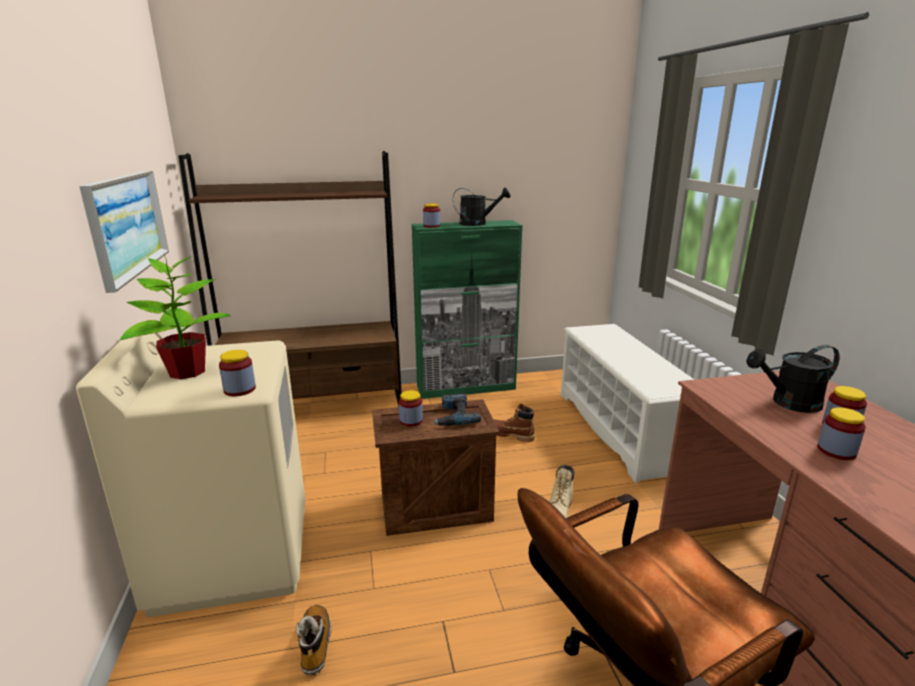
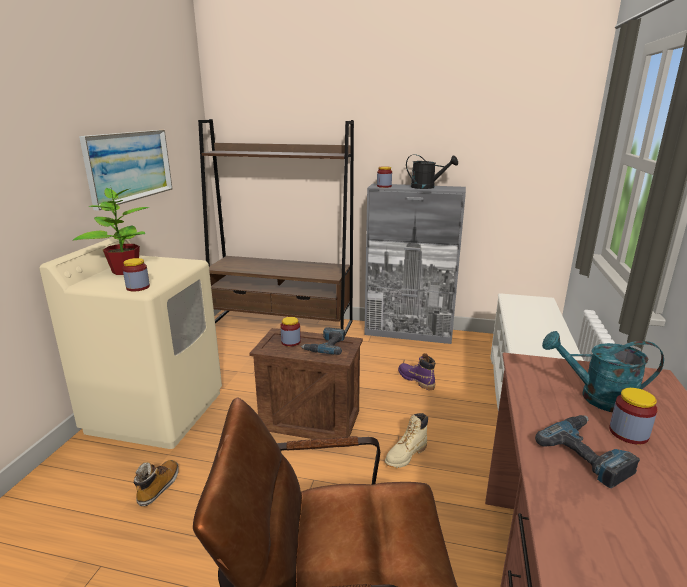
camera: 25 degrees right, 0 degrees up
(466, 387) = (409, 333): green cabinet -> grey cabinet
(510, 434) = (416, 380): brown boot -> purple boot
(789, 403) = (597, 398): black watering can -> turquoise watering can
(836, 451) = (589, 454): jar -> power drill

